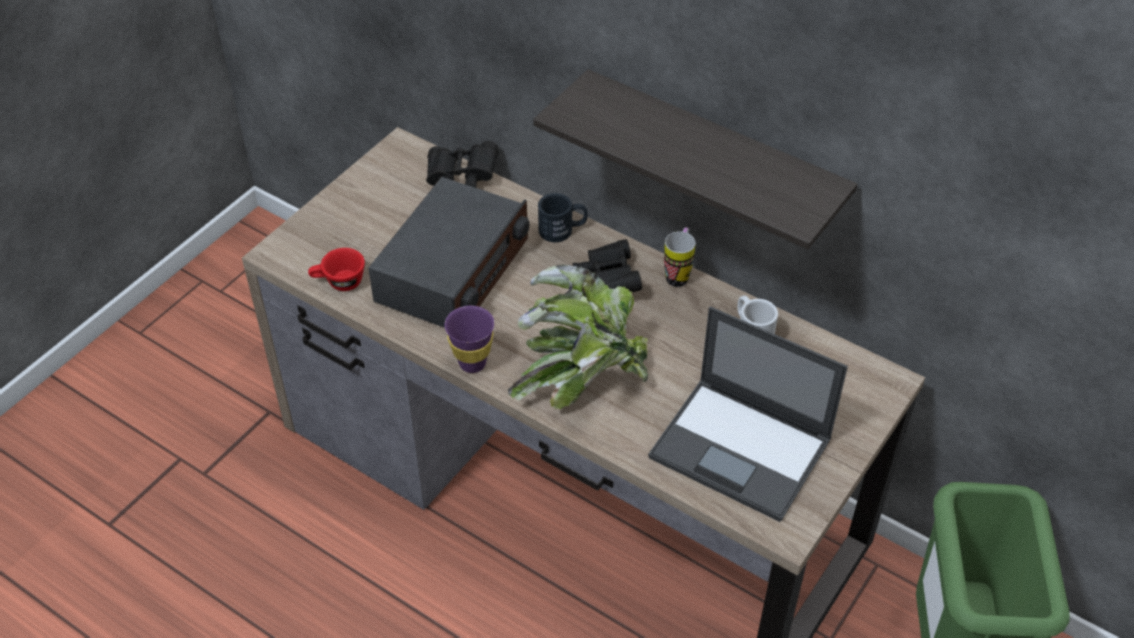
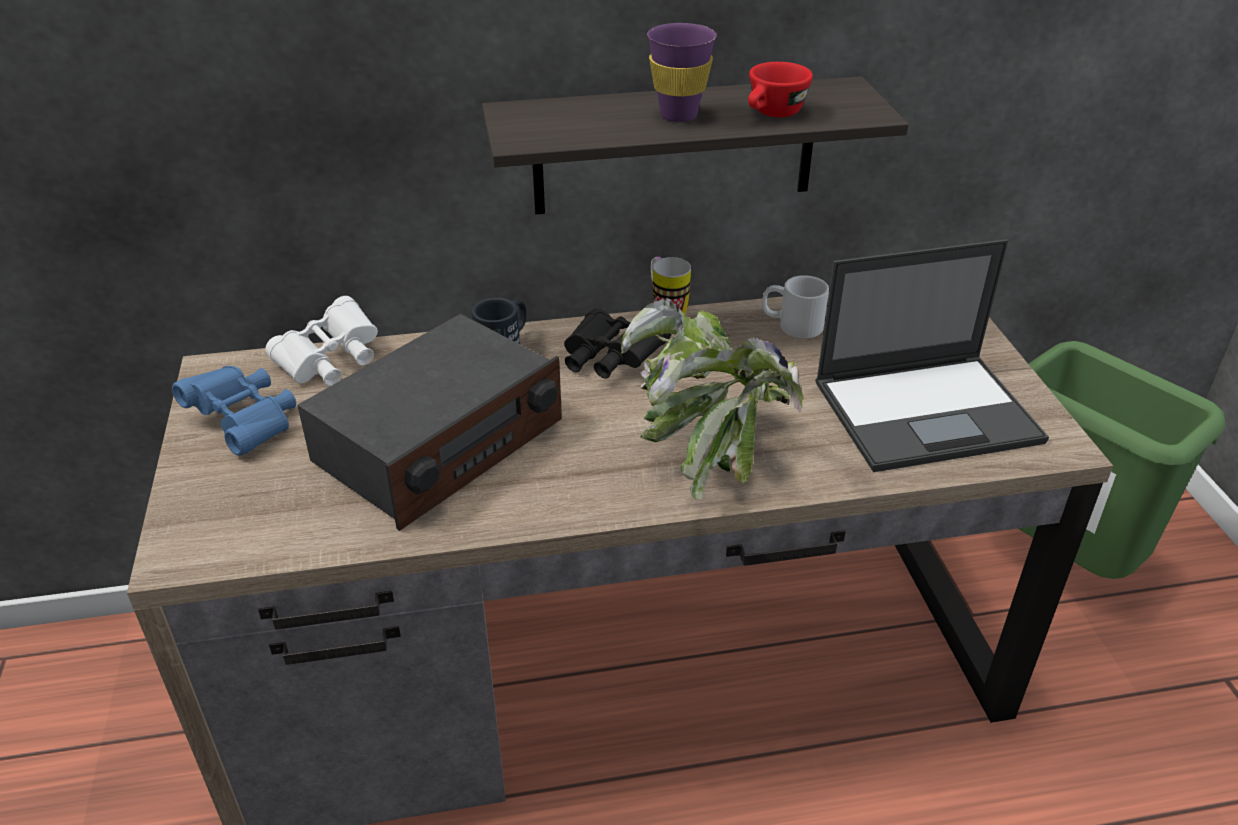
camera: 45 degrees left, 10 degrees down
(339, 283) = (310, 535): red cup -> red cup (773, 114)
(380, 193) = (245, 422): none -> blue binoculars
(453, 272) = (439, 443): radio -> radio turned 60 degrees clockwise
(461, 180) = (330, 362): black binoculars -> white binoculars
(472, 363) = (584, 509): purple cup -> purple cup (678, 116)

